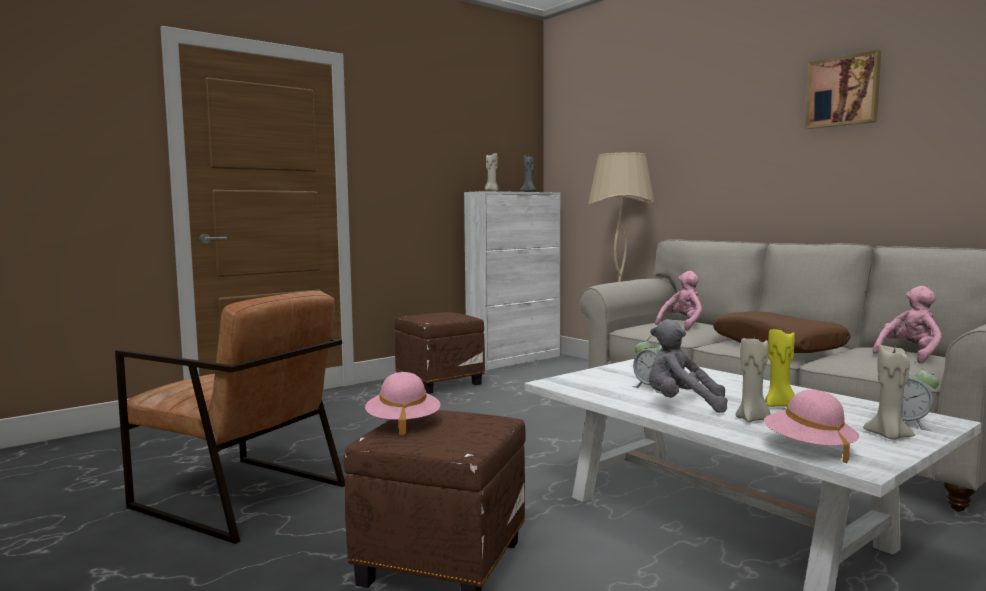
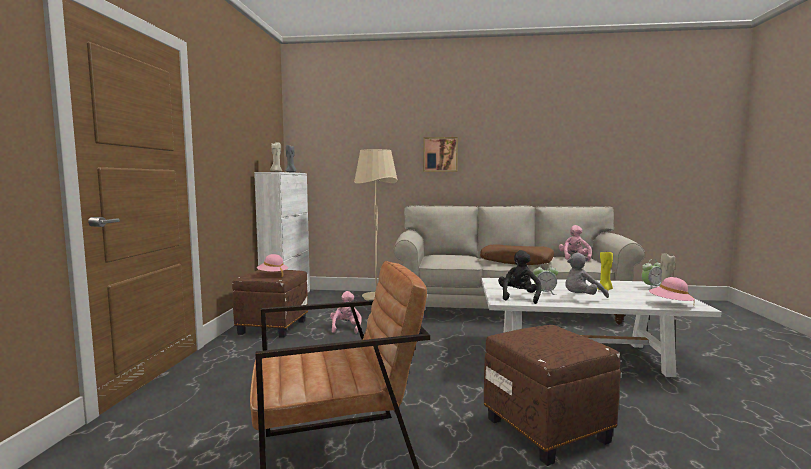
camera: 45 degrees left, 0 degrees up
(403, 424) = (533, 344): pink hat -> pink hat (272, 275)
(593, 384) = (519, 297): none -> black plush toy
(682, 325) = (450, 257): pink plush toy -> pink plush toy (346, 328)
(752, 419) = (620, 298): beige candle -> none
(843, 91) = (504, 126): picture -> picture (440, 154)

